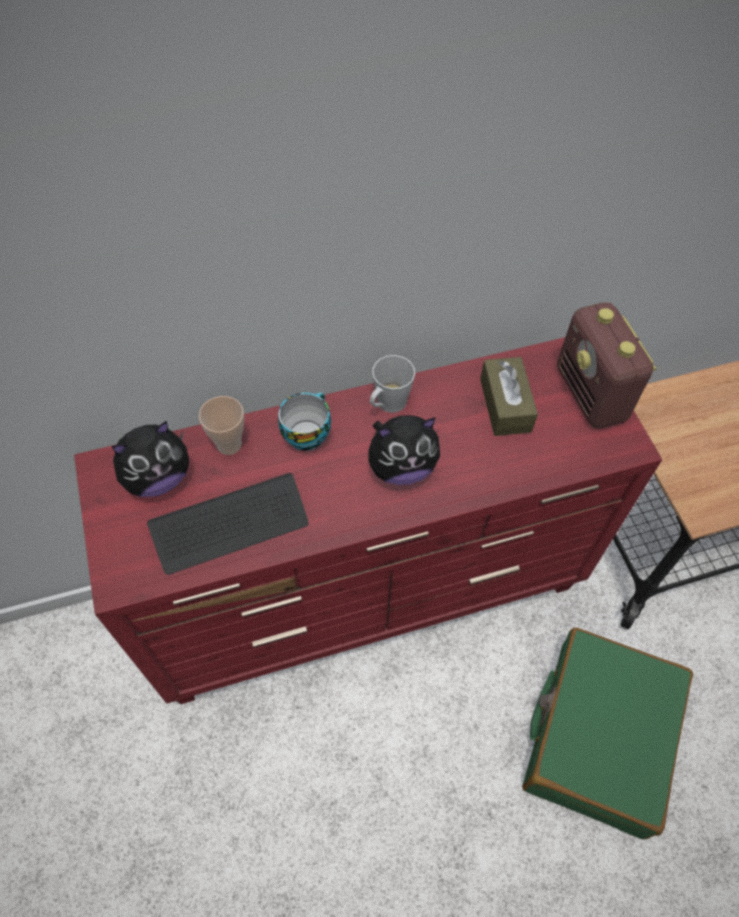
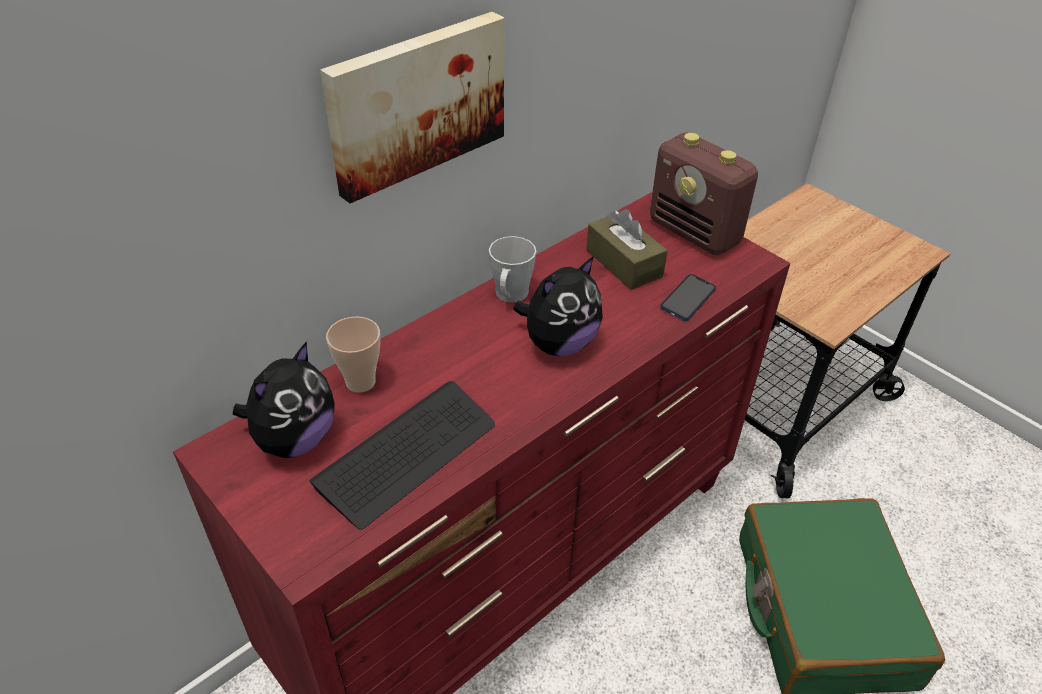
camera: 25 degrees left, 15 degrees down
(306, 433) = (440, 345): cup -> none
(312, 242) = (415, 102): none -> picture
(539, 463) = (688, 299): none -> phone

